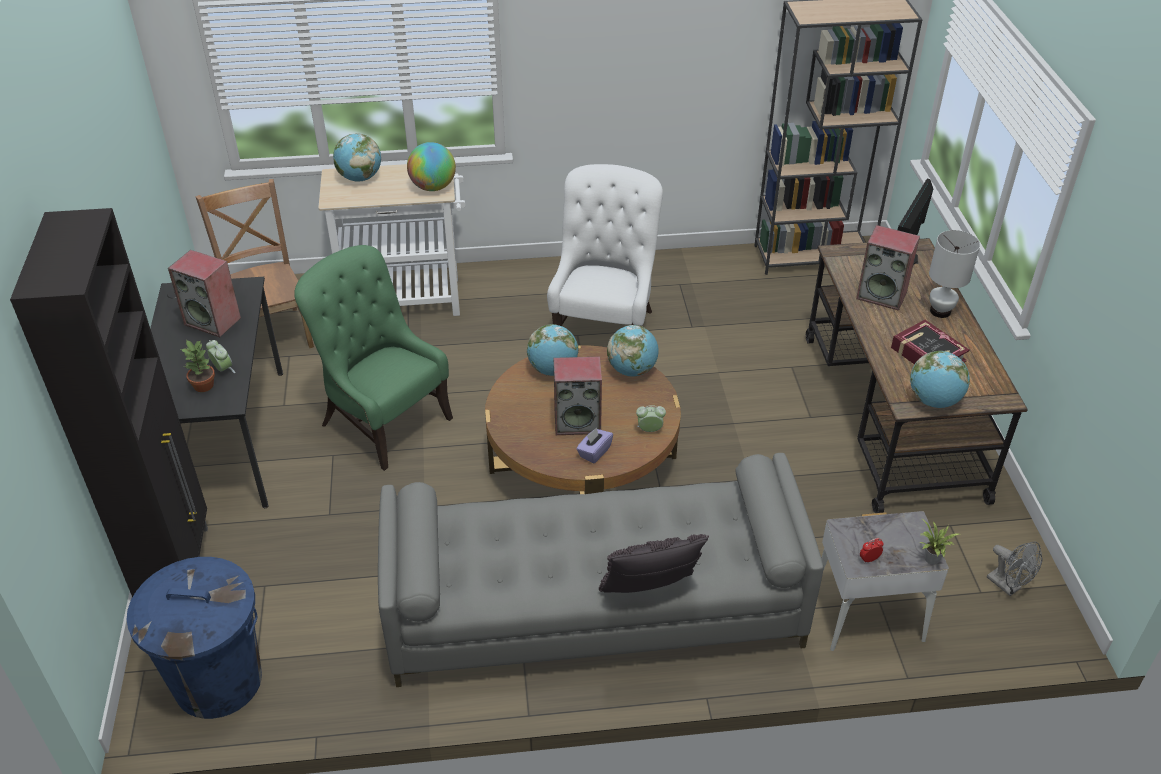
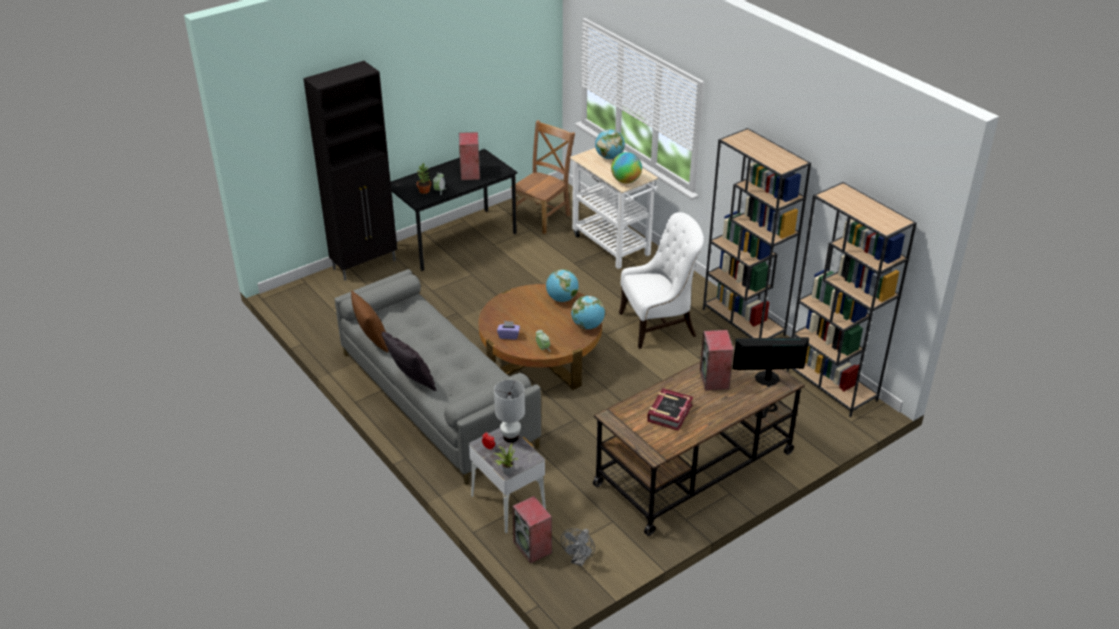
camera: 60 degrees right, 5 degrees down
(218, 680) = (313, 304): blue trash can -> none
(384, 421) = (510, 279): green chair -> none
(509, 605) = (372, 340): none -> brown pillow
(578, 422) = (527, 322): speaker -> speaker (533, 547)
(655, 265) = (744, 322): none -> bookcase
(934, 401) = (625, 426): globe -> none
(940, 311) = (722, 408): white table lamp -> white table lamp (510, 437)

